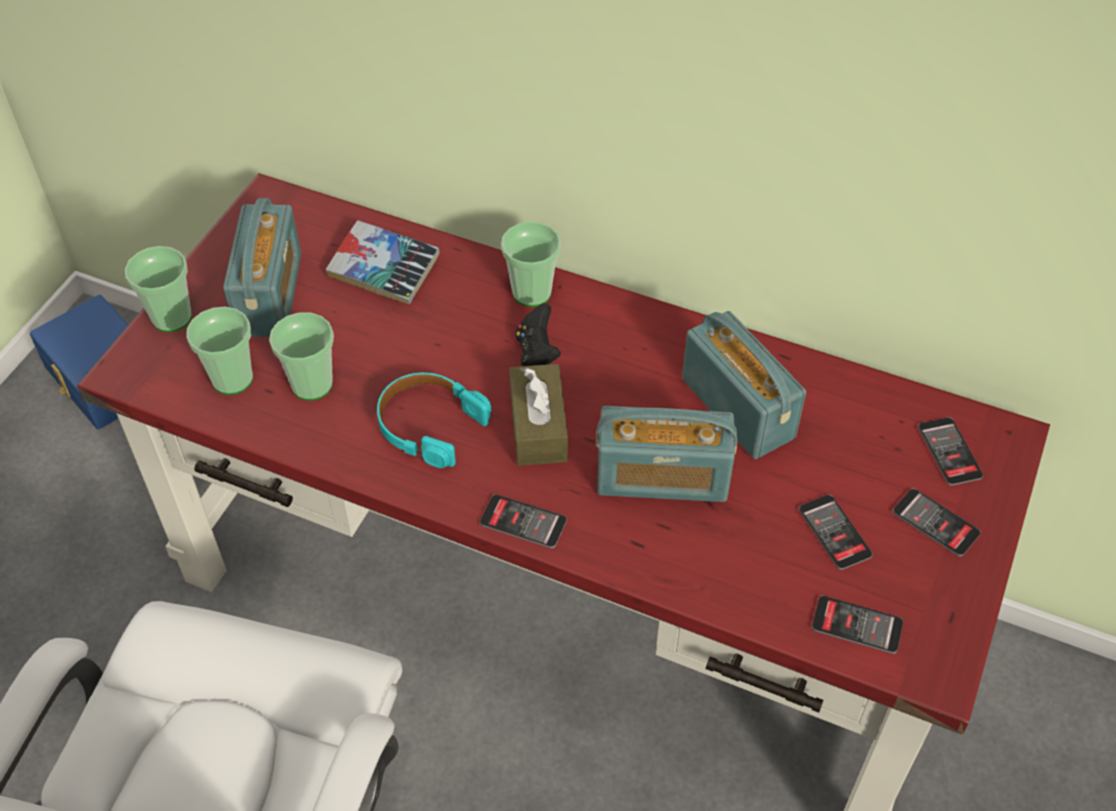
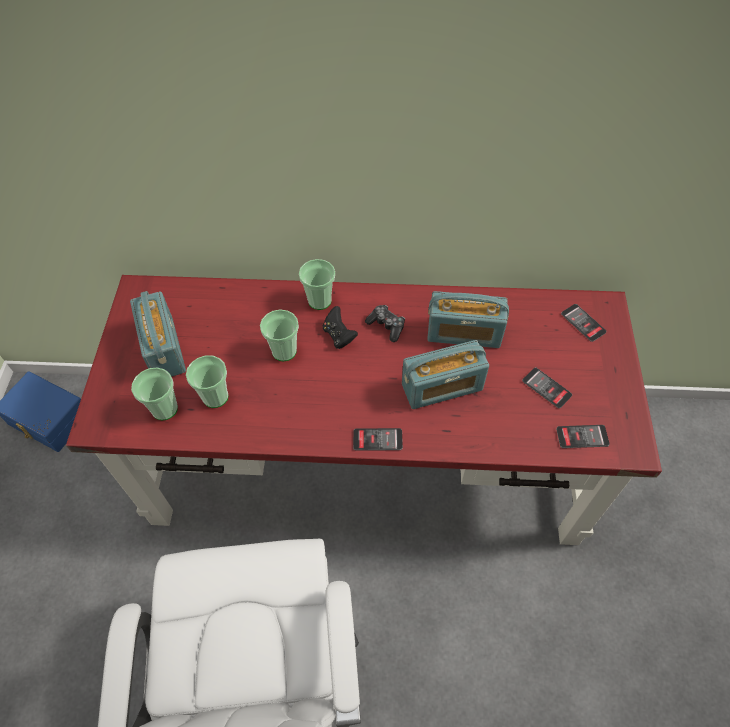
camera: 20 degrees left, 5 degrees up
(172, 317) = (108, 382): cup -> cup (284, 351)
(384, 269) = (227, 312): book -> none
(429, 425) = (297, 399): turquoise headphones -> none
(538, 426) = (360, 379): brown tissue box -> none
(618, 360) = (386, 326): none -> game controller
(738, 408) = (464, 333): radio -> radio turned 150 degrees clockwise
(935, 523) = (594, 365): phone -> none

